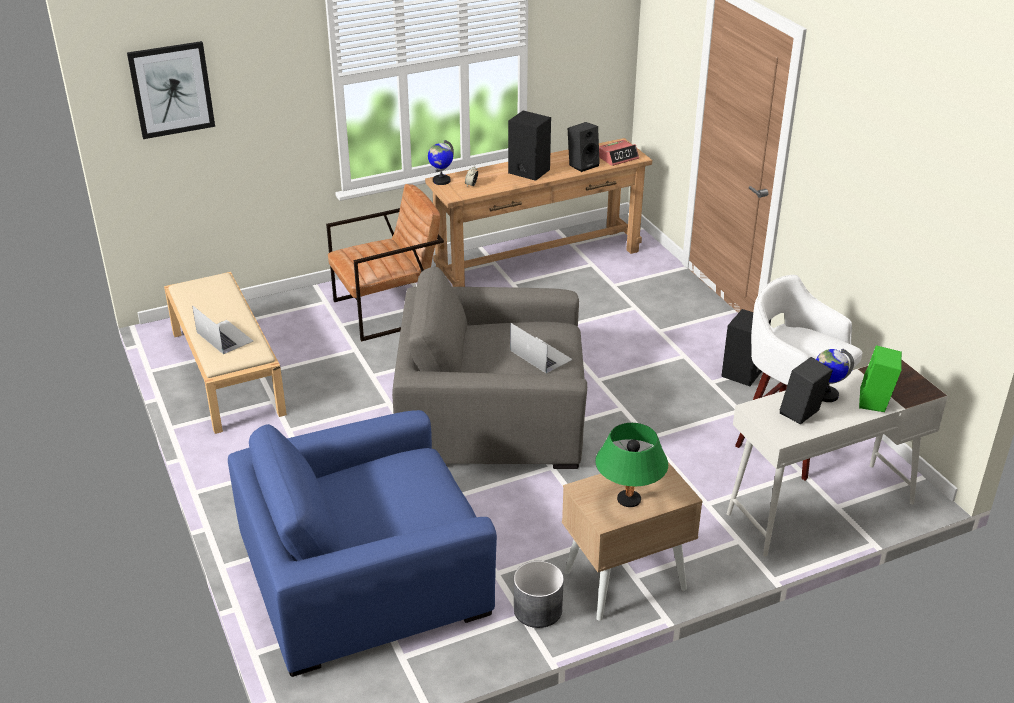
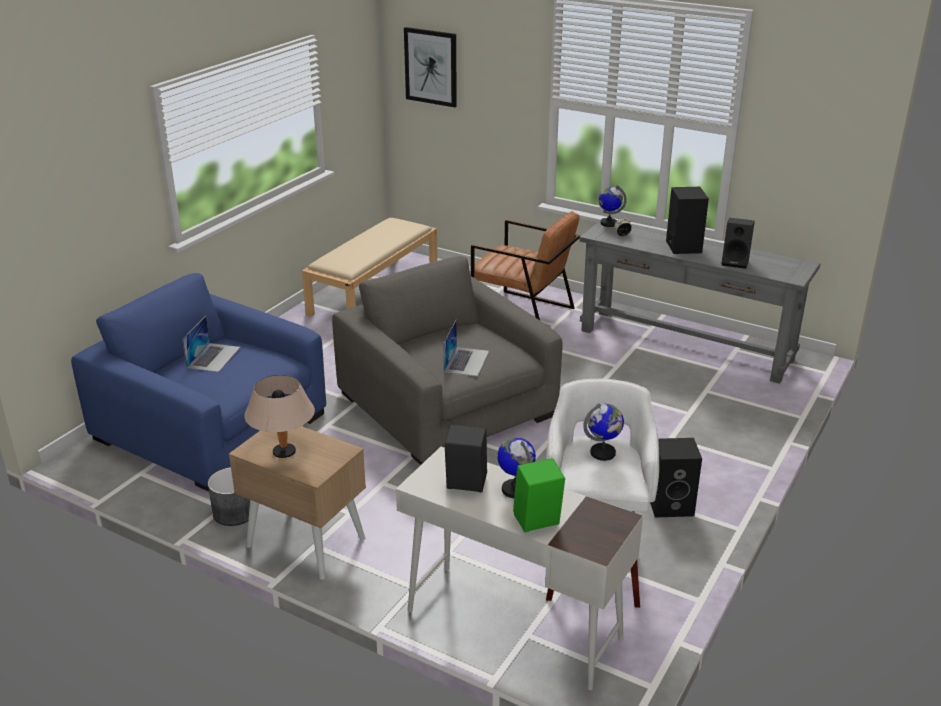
camera: 55 degrees right, 5 degrees down
(224, 336) = (352, 252): laptop -> laptop (213, 357)
(538, 261) = (685, 345): brown console table -> grey console table
(618, 157) = (777, 271): alarm clock -> none
(629, 500) = (284, 452): green table lamp -> beige table lamp
(799, 340) = (603, 453): none -> globe

